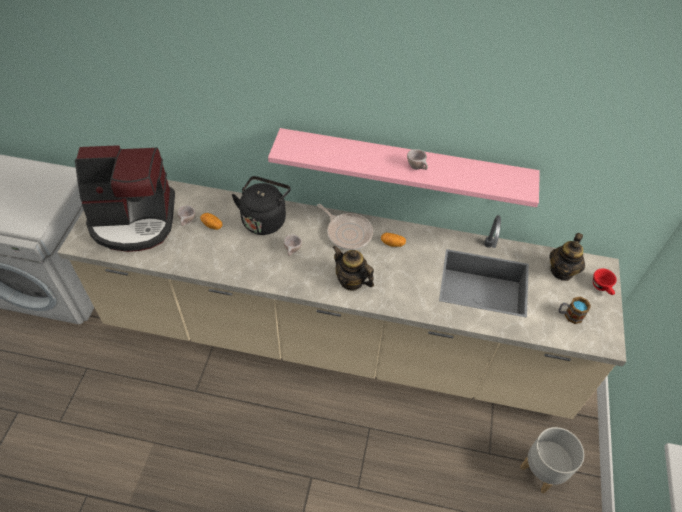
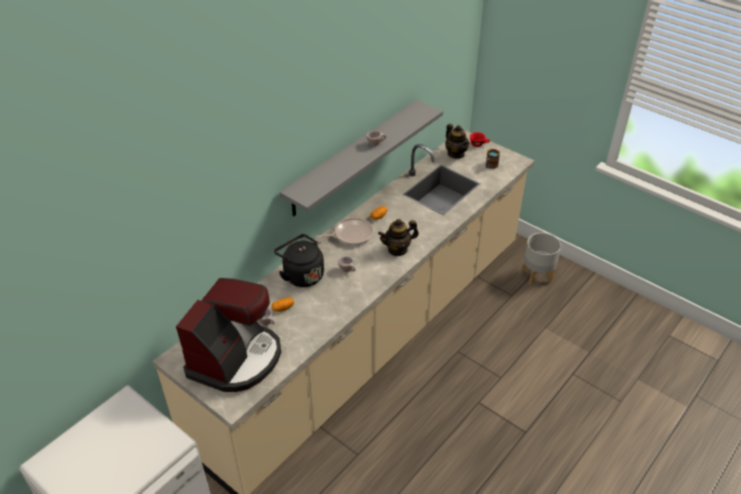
camera: 60 degrees left, 10 degrees down
(404, 165) = (353, 157): pink shelf -> grey shelf

